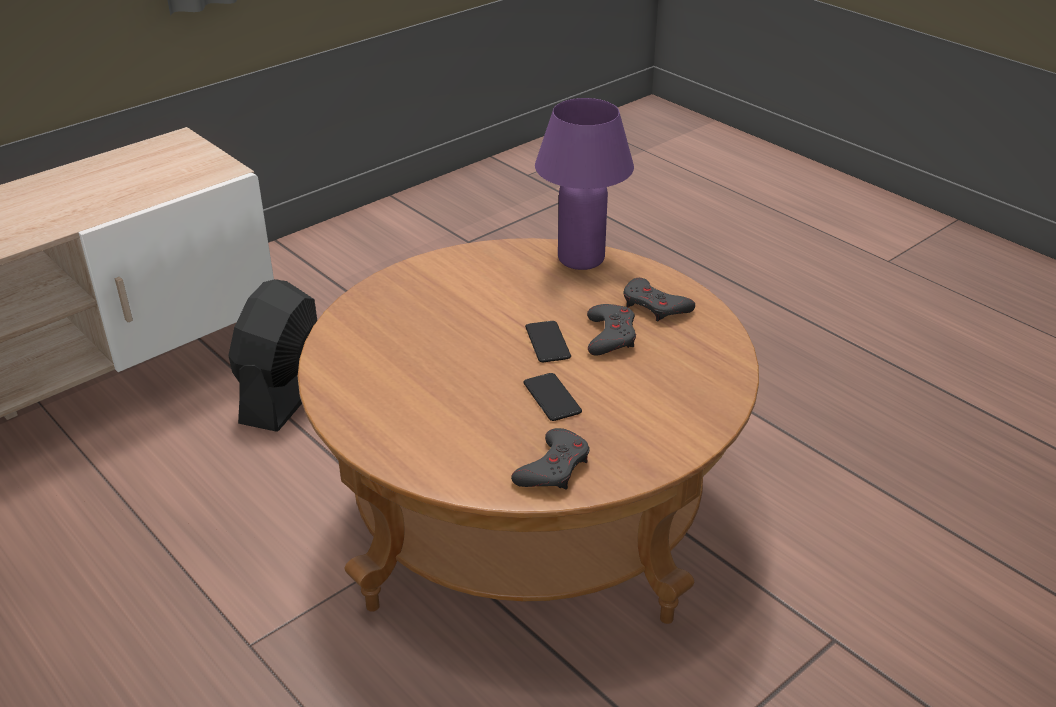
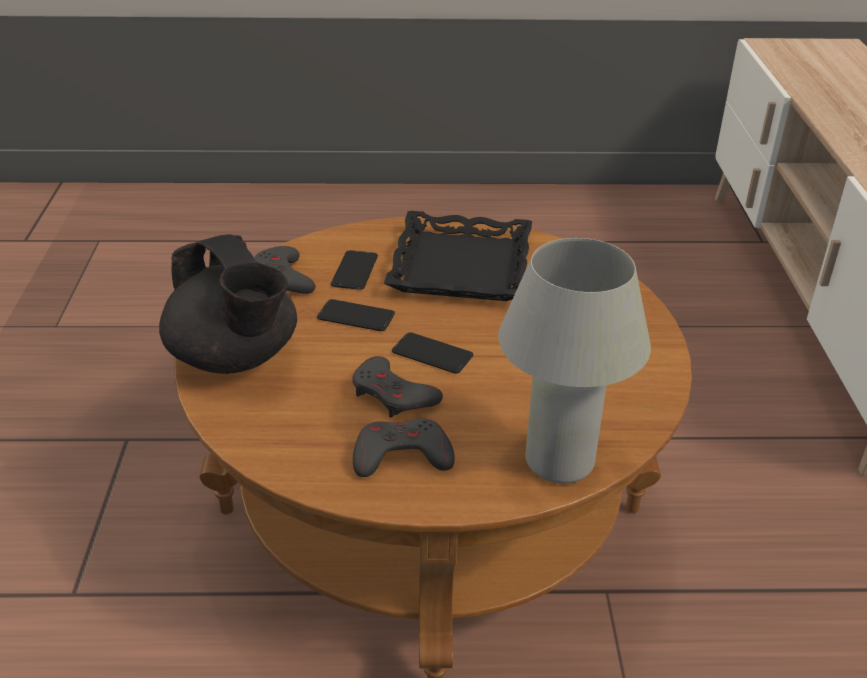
camera: 130 degrees right, 0 degrees up
(286, 393) = (757, 451): black fan -> none
(413, 386) = (462, 267): none -> black tray
(491, 436) = (354, 271): none -> phone
(581, 259) = (559, 462): purple table lamp -> white table lamp
(677, 421) = (235, 358): none -> black teapot

